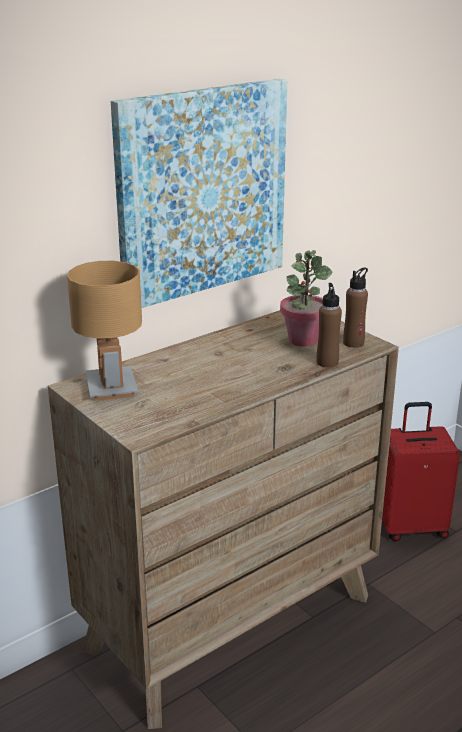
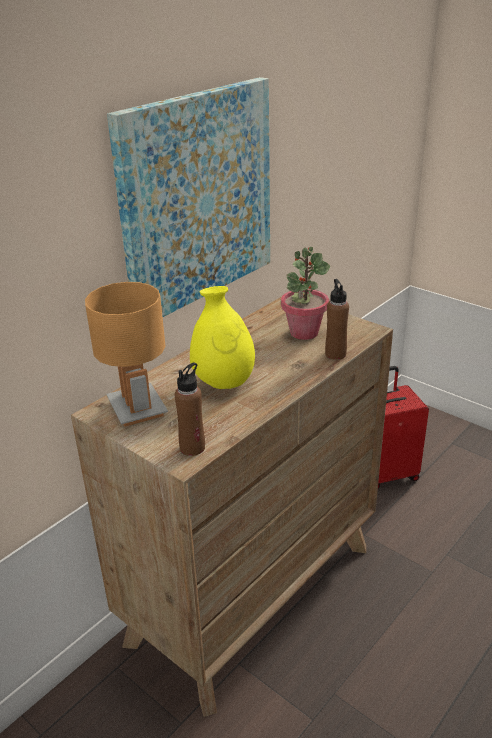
camera: 10 degrees left, 5 degrees up
(203, 375) = (224, 383): none -> yellow vase
(353, 343) = (351, 330): brown bottle -> brown bottle (192, 447)

